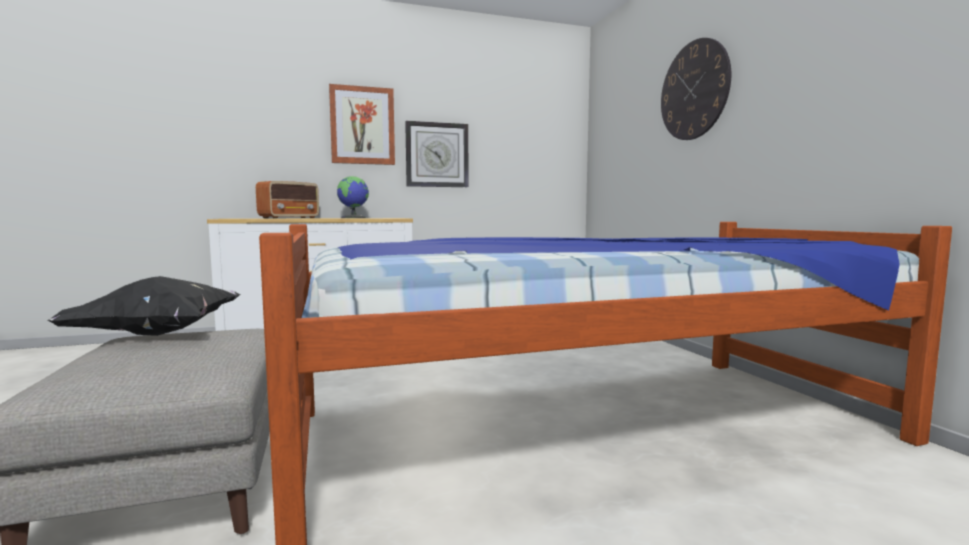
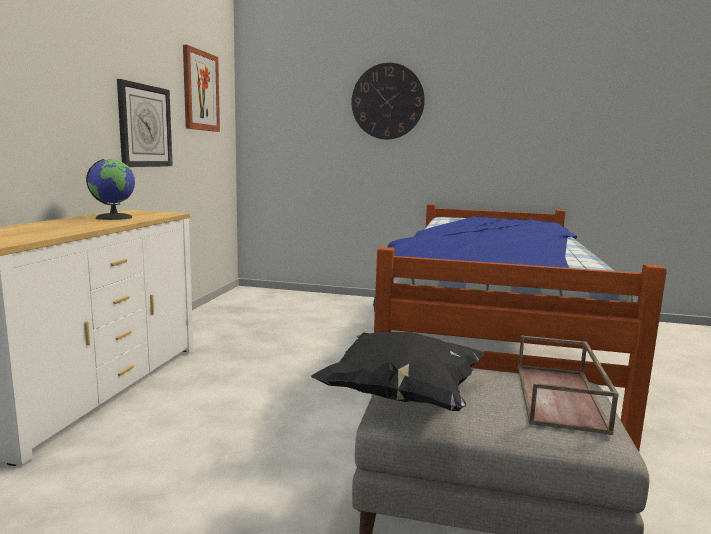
camera: 60 degrees left, 5 degrees up
(154, 370) = (561, 397): none -> brown tray
(290, 218) = (47, 227): radio -> none
(362, 126) = (76, 80): picture -> picture (200, 91)

